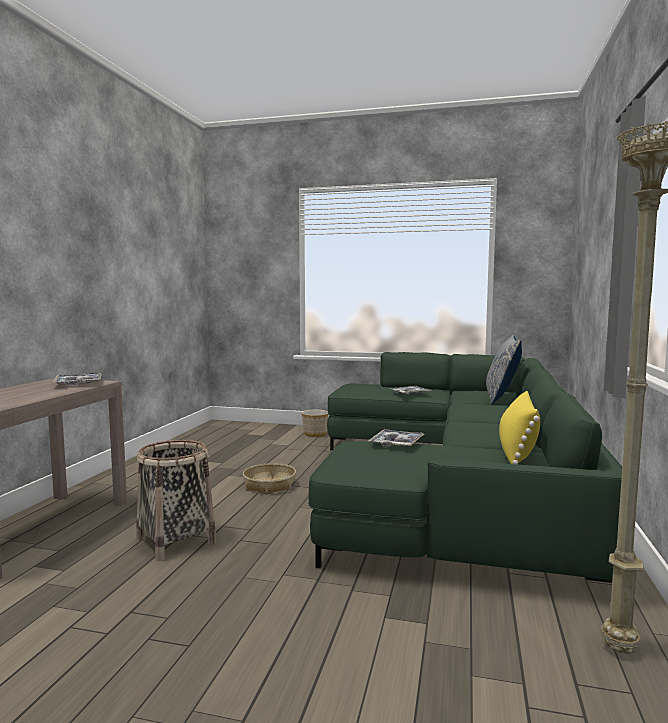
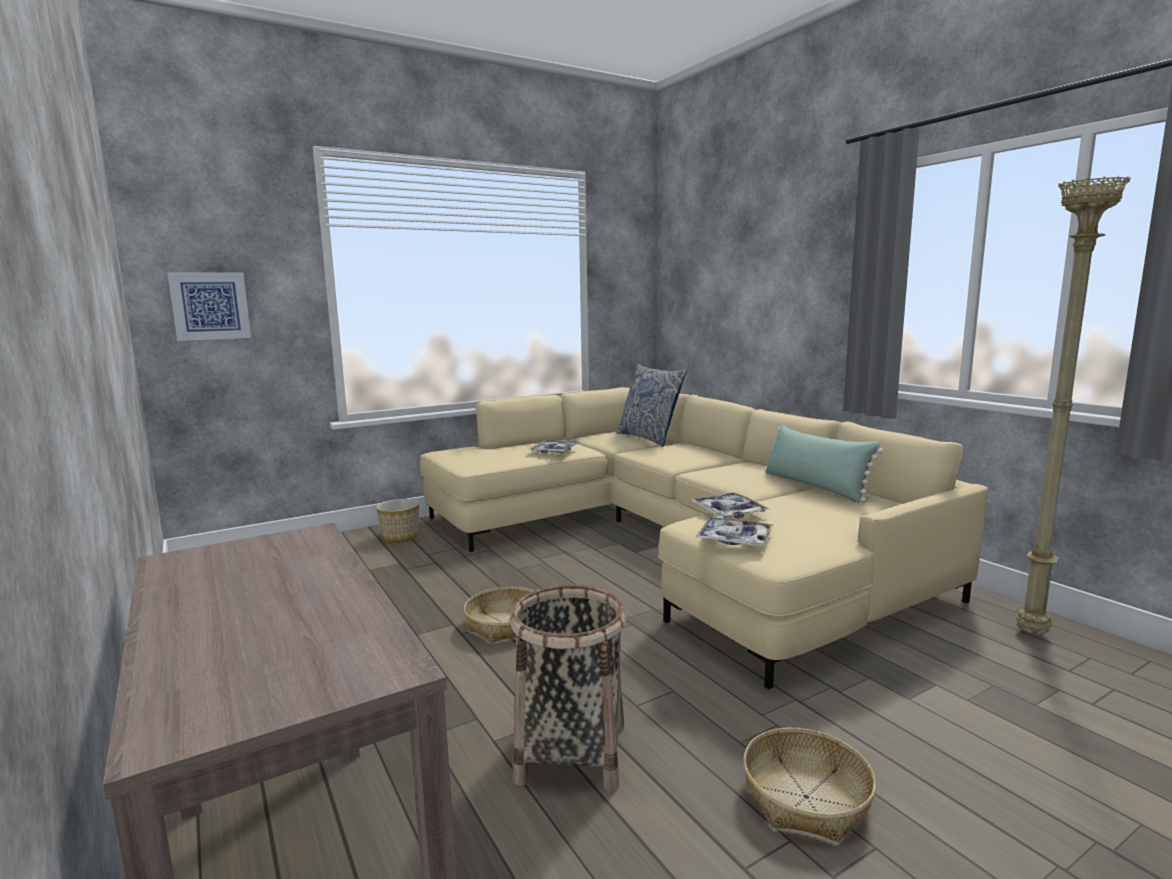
camera: 45 degrees left, 5 degrees up
(78, 384) = (280, 550): tray -> tray (735, 540)
(213, 611) = (806, 797): none -> basket
(241, 282) = (210, 306): none -> picture
(458, 481) = (669, 542): green sofa -> beige sofa
(517, 449) = (814, 487): yellow pillow -> green pillow

